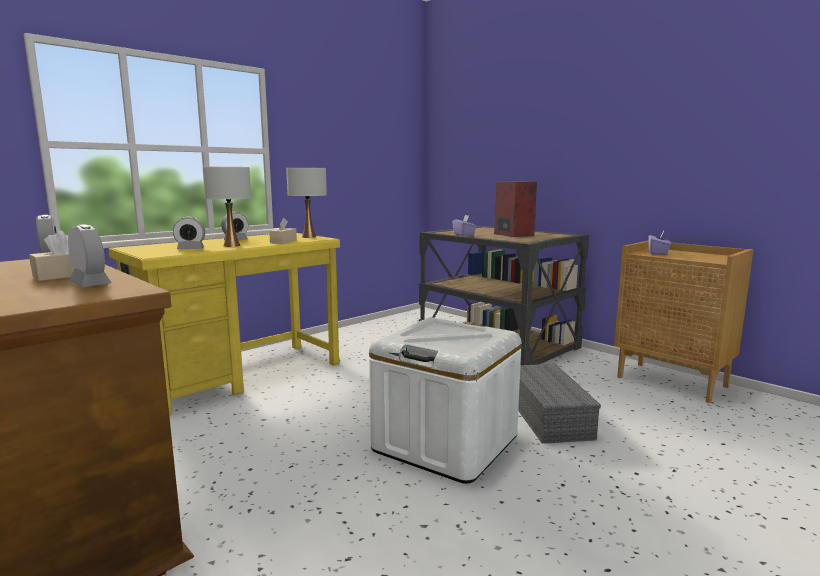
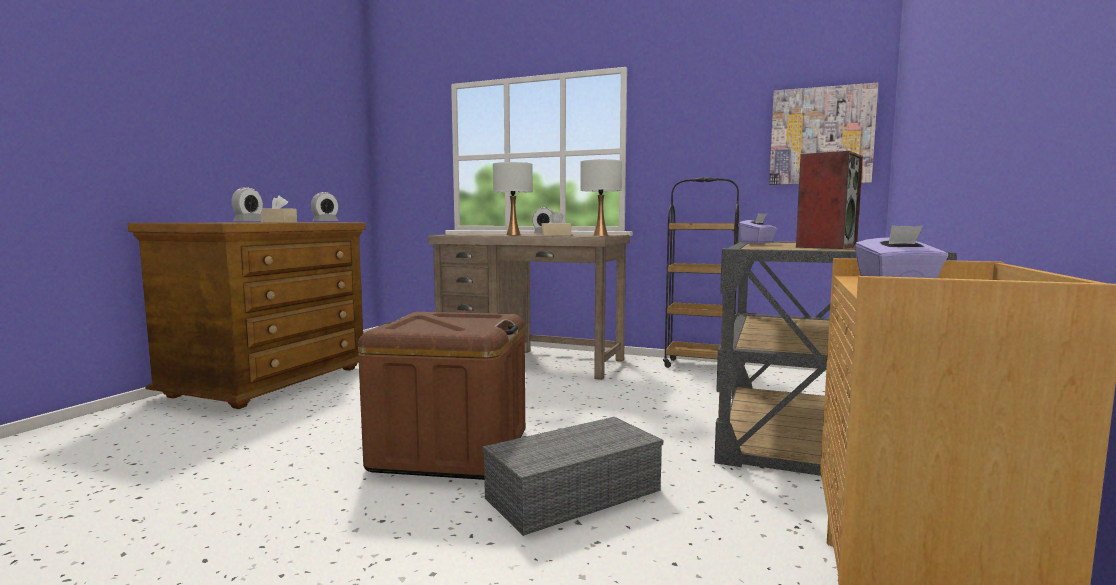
camera: 65 degrees right, 5 degrees down
(190, 249) = (483, 234): alarm clock -> none
(241, 374) = (531, 361): yellow desk -> brown desk
(350, 332) = (700, 366): none -> brown cart
(395, 151) = (821, 136): none -> picture
(445, 443) = (451, 449): white storage box -> brown storage box

